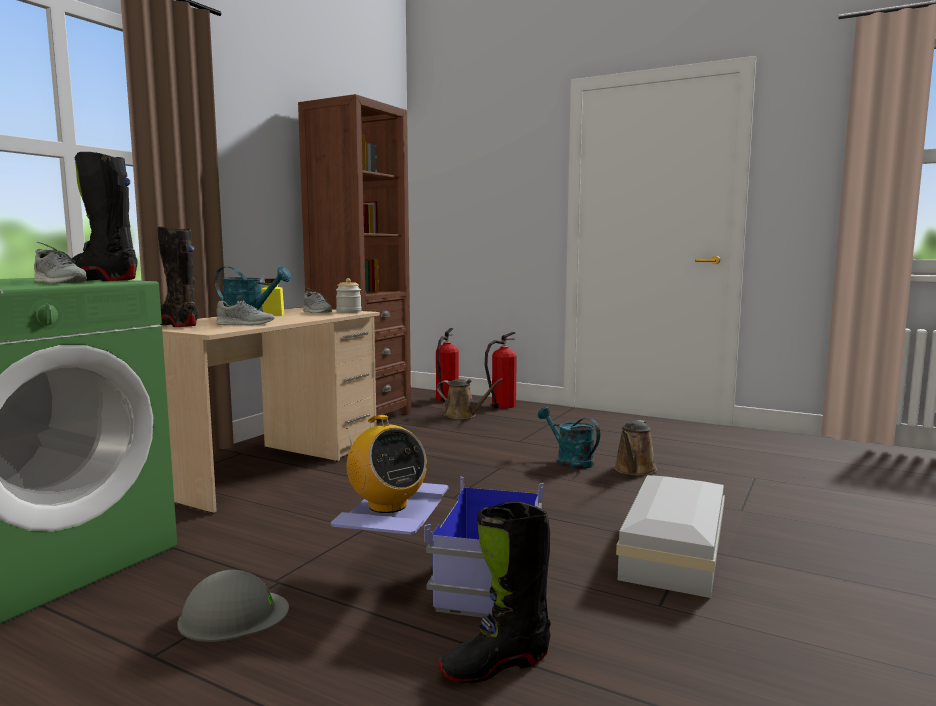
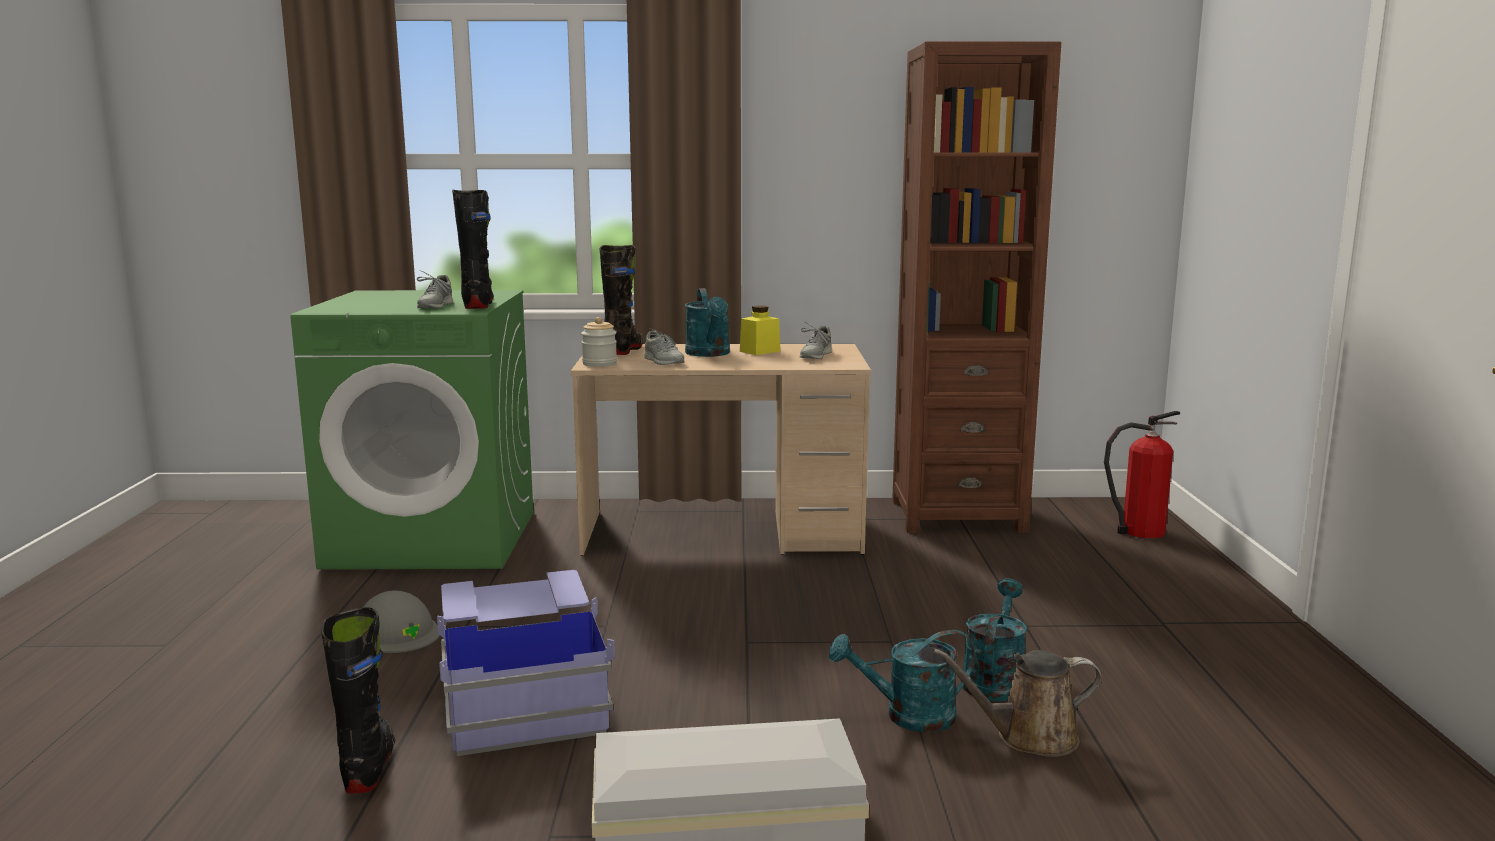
camera: 60 degrees right, 5 degrees up
(349, 312) = (839, 363): jar -> jar (599, 364)
(387, 505) = (518, 594): radio -> none
(463, 415) = (1080, 562): brown watering can -> none
(495, 665) = (369, 765): black boot -> black boot turned 45 degrees clockwise
(502, 406) = (1185, 572): fire extinguisher -> none
(591, 485) = (908, 716): none -> turquoise watering can

